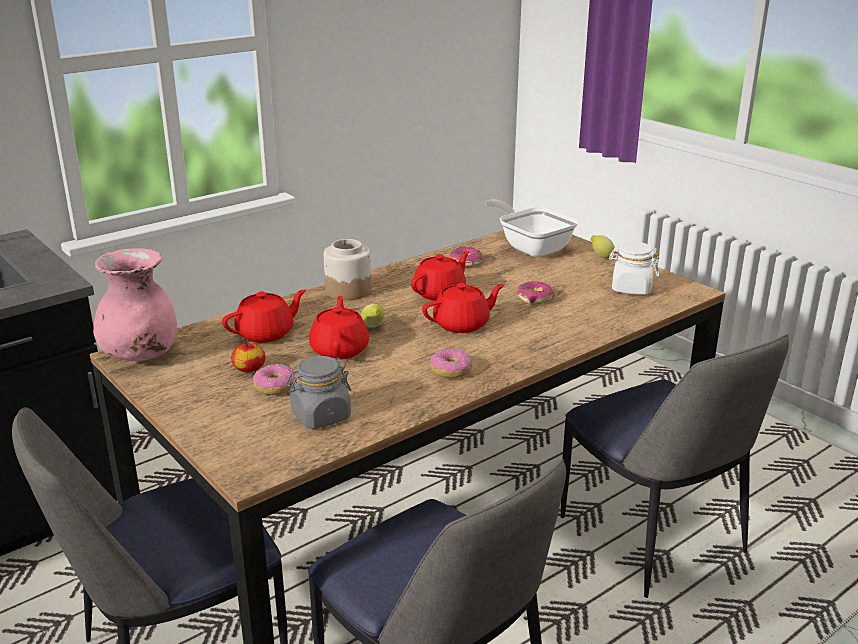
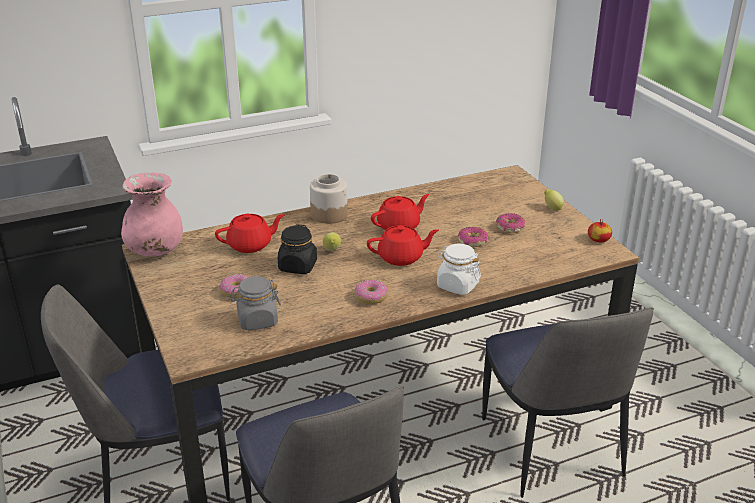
camera: 15 degrees right, 5 degrees up
(249, 368) = (225, 273): apple -> apple (598, 239)
(340, 349) = (297, 266): red teapot -> black jar
(465, 262) = (435, 200): donut -> donut (510, 228)
(531, 247) = (498, 192): frying pan -> none
(631, 288) = (559, 242): white jar -> white jar (457, 285)

